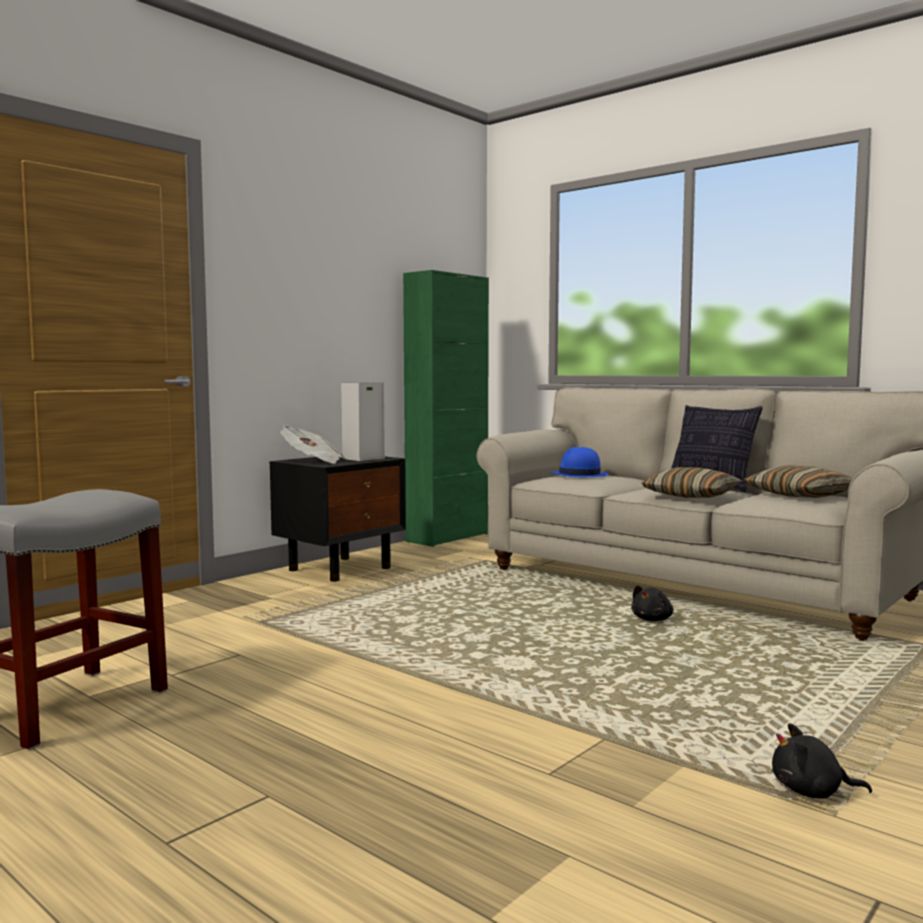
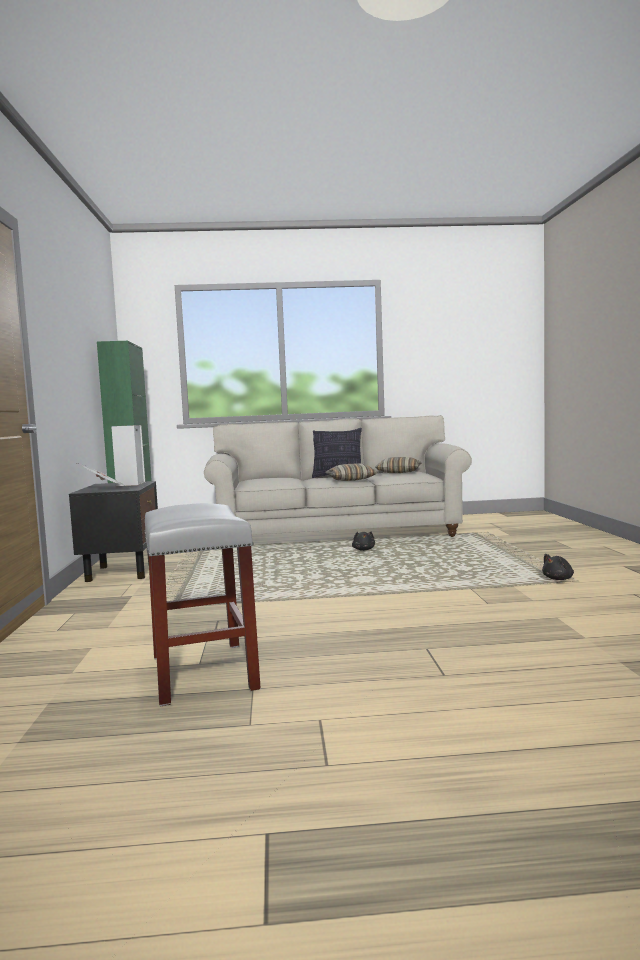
camera: 45 degrees left, 0 degrees up
(579, 475) = (262, 479): blue hat -> none

